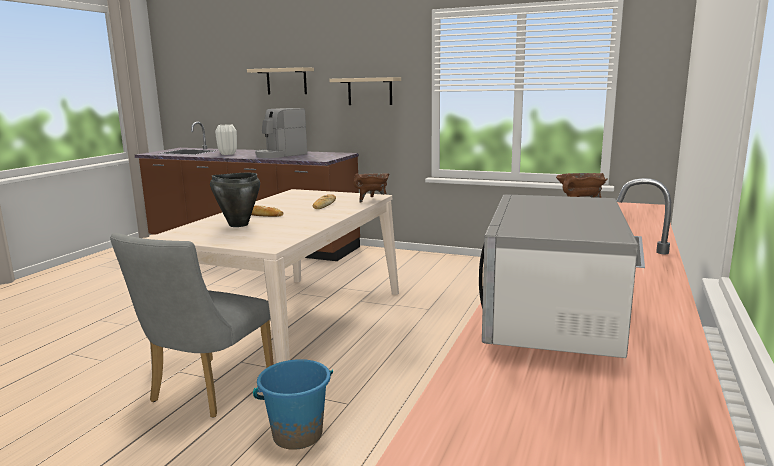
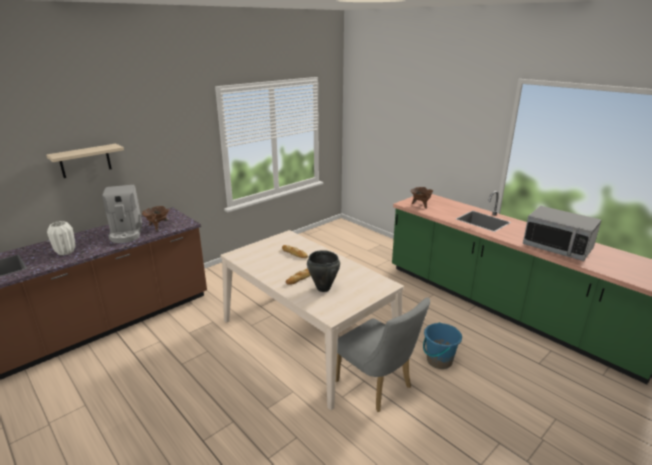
camera: 65 degrees left, 10 degrees up
(370, 91) = (173, 155): beige shelf -> none
(372, 200) = (298, 238): brown cooking pot -> brown cooking pot (157, 226)

